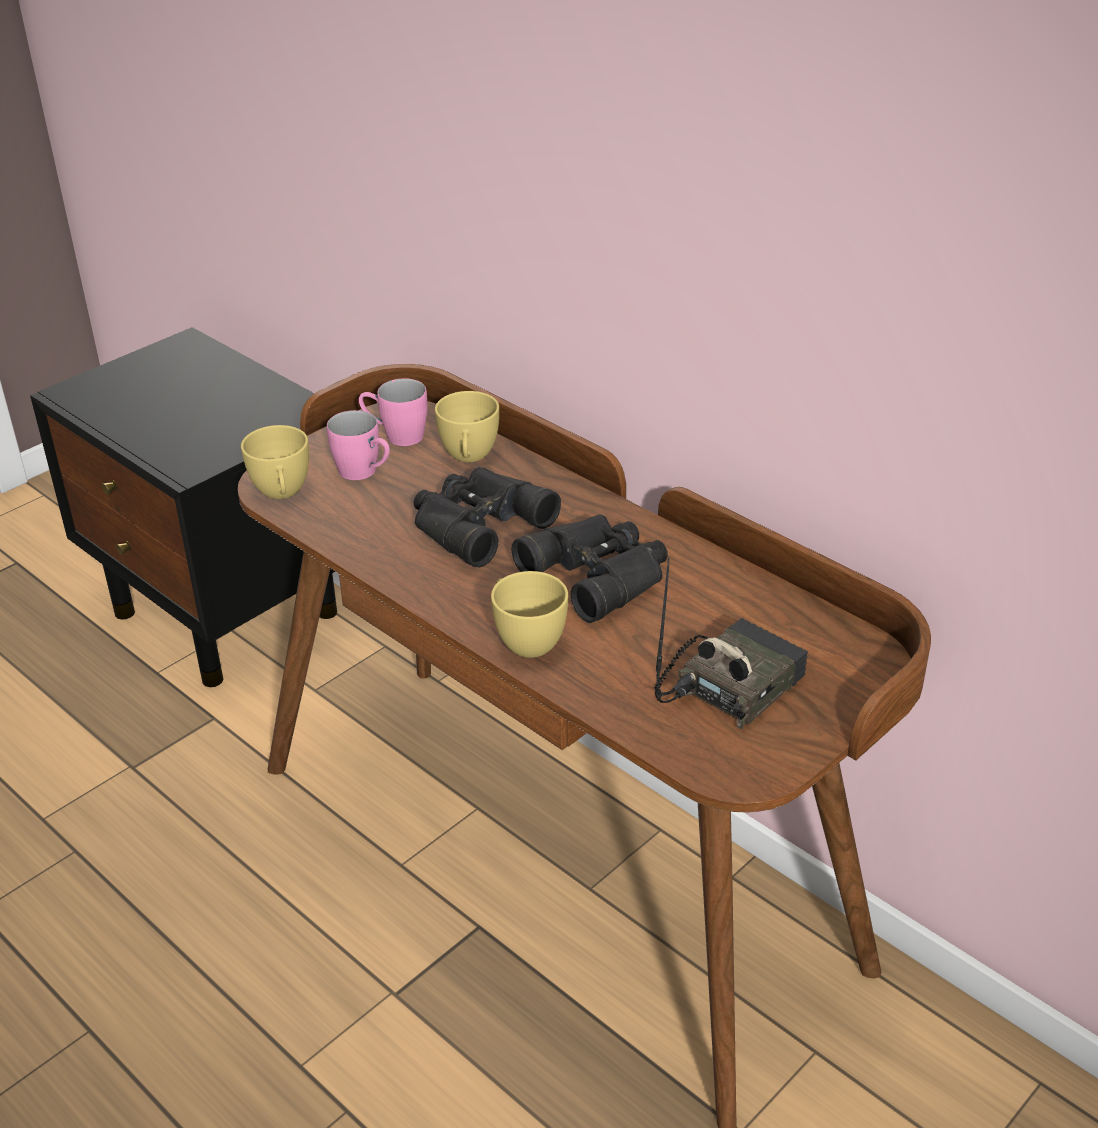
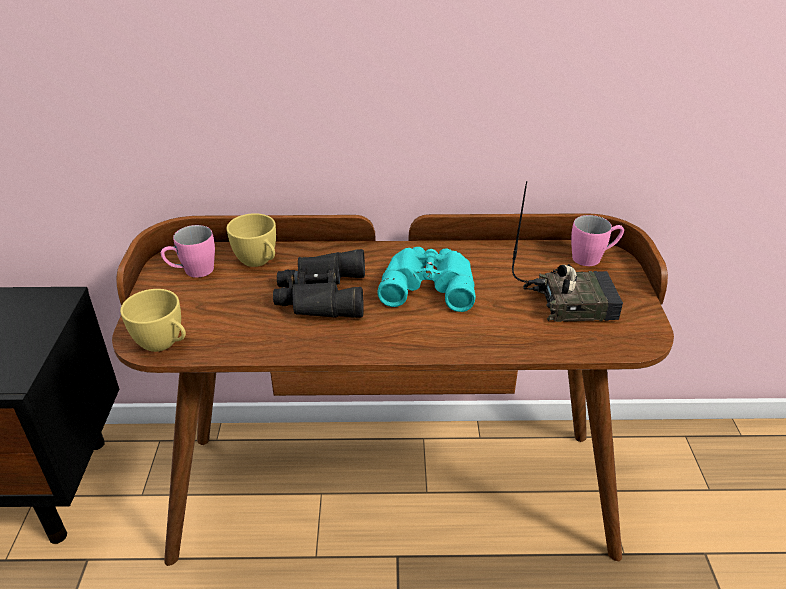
camera: 45 degrees left, 0 degrees up
(365, 473) = (204, 302): pink mug -> pink mug (593, 258)
(525, 639) = (446, 340): yellow cup -> none
(600, 573) = (428, 284): black binoculars -> turquoise binoculars
(728, 684) = (571, 301): radio -> radio turned 90 degrees clockwise

